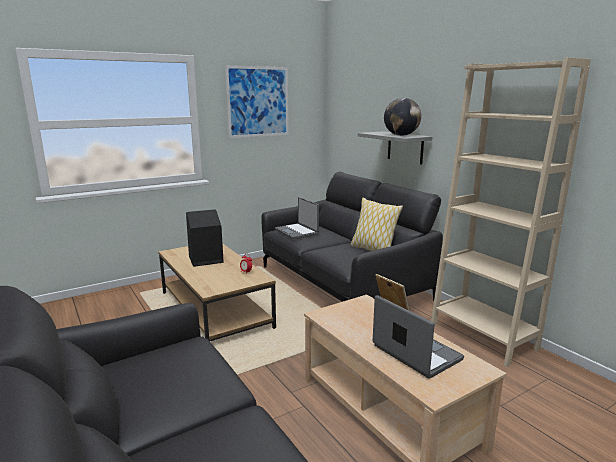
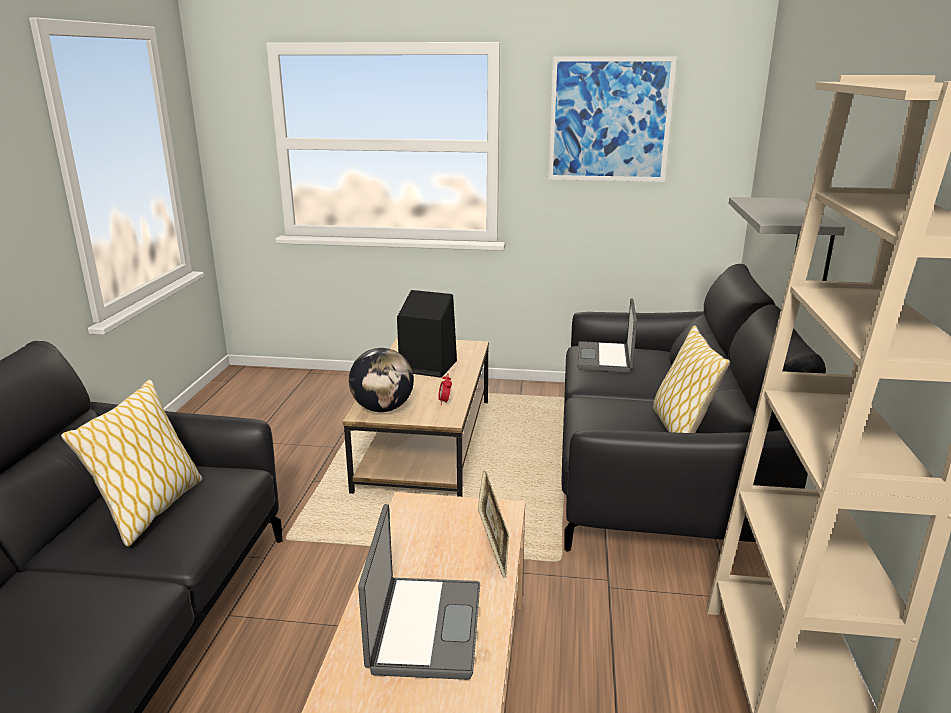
camera: 40 degrees right, 5 degrees up
(174, 379) = (151, 510): none -> pillow
(401, 135) = (782, 215): globe -> globe (383, 409)

